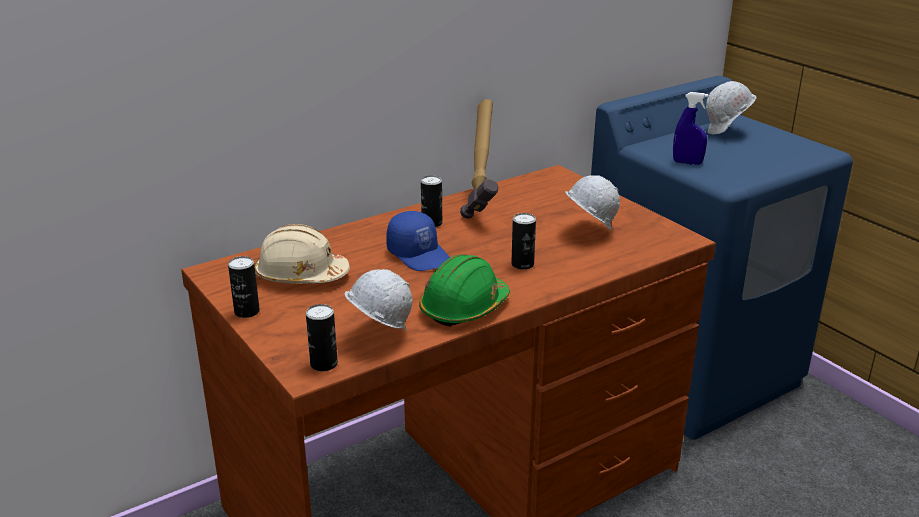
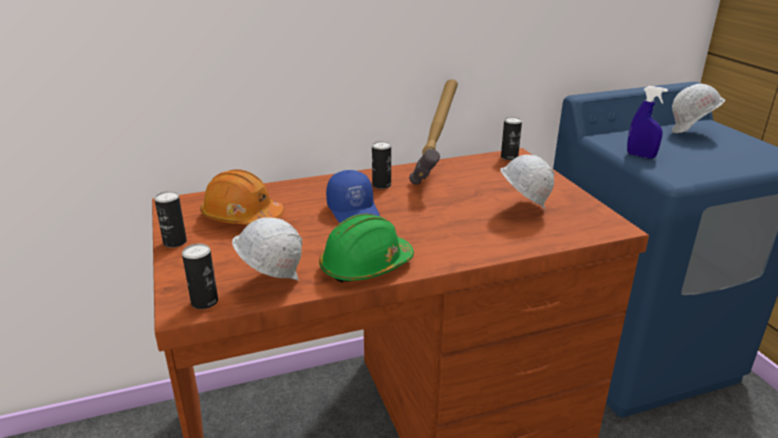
camera: 15 degrees right, 0 degrees up
(301, 275) = (242, 216): beige hard hat -> orange hard hat
(522, 264) = (443, 232): can -> can (509, 157)

